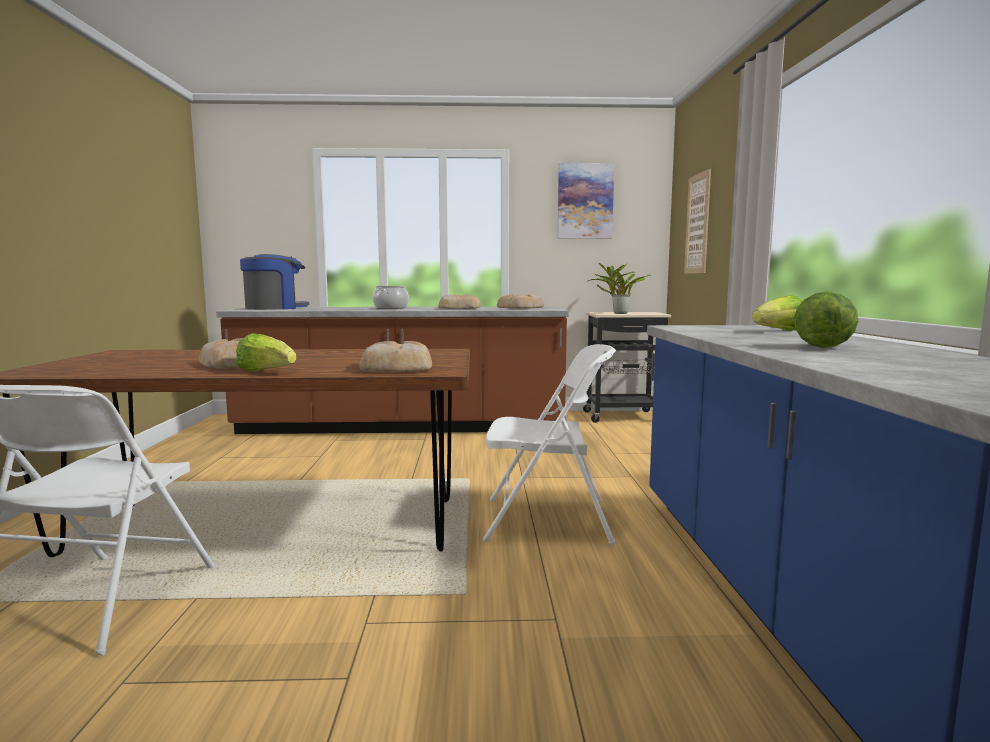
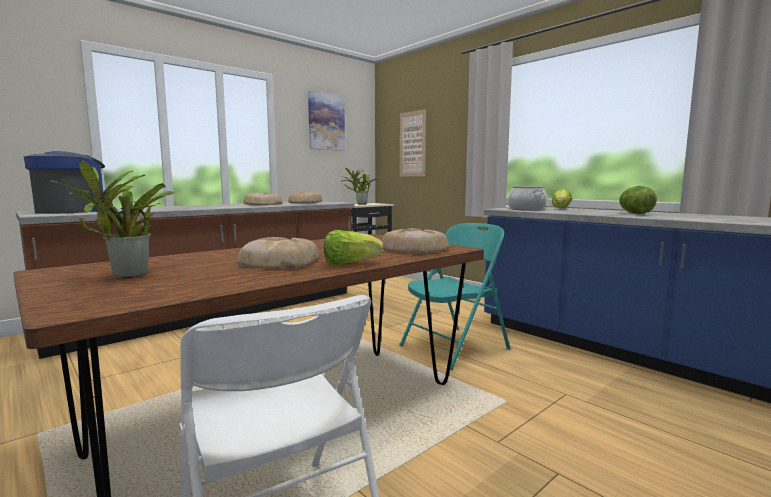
camera: 40 degrees left, 0 degrees up
(124, 360) = (127, 276): none -> potted plant
(391, 308) = (202, 206): cooking pot -> cooking pot (526, 209)
(546, 520) = (454, 347): white chair -> turquoise chair

